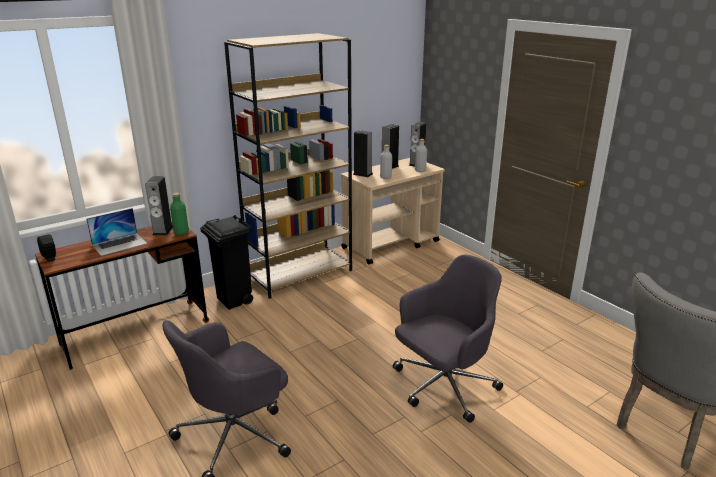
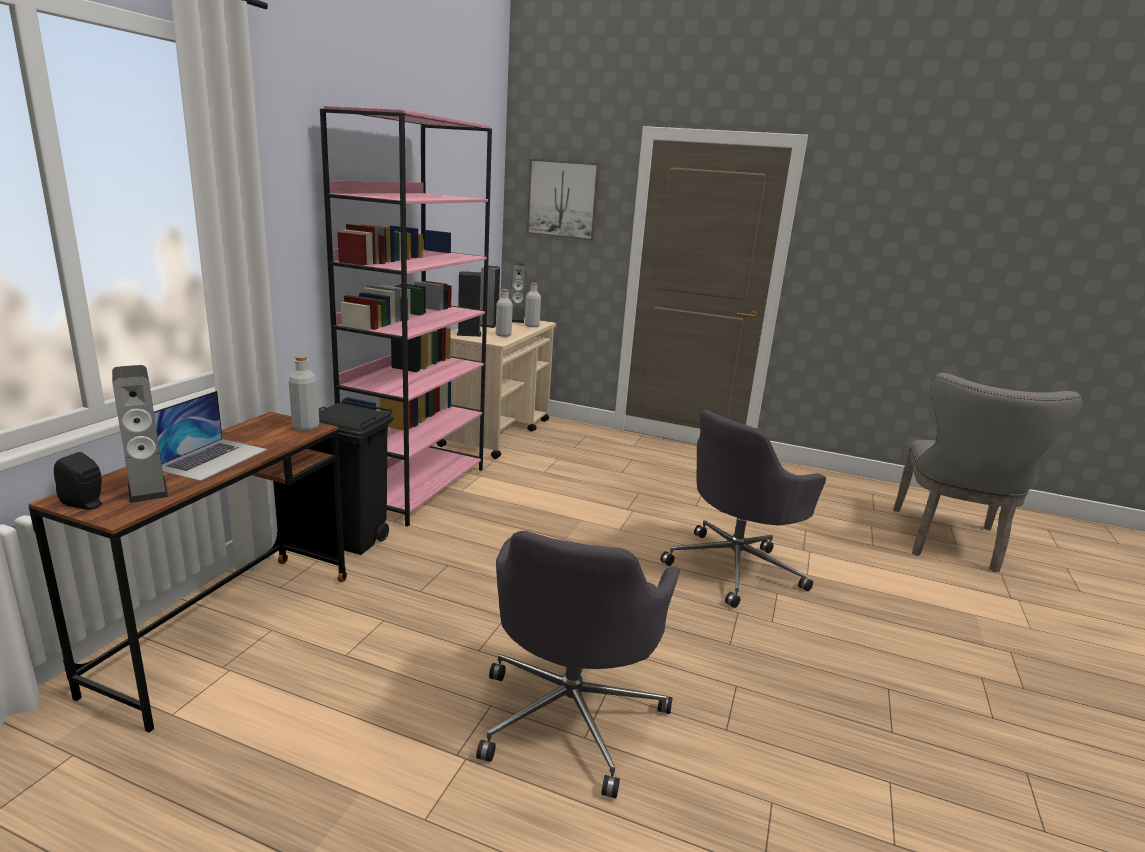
camera: 35 degrees left, 5 degrees down
(163, 231) = (267, 429): speaker -> speaker (148, 490)
(181, 232) = (306, 427): green bottle -> grey bottle
(300, 274) = (416, 487): brown bookcase -> pink bookcase
(443, 386) = (735, 567): grey office chair -> grey office chair turned 150 degrees counterclockwise
(456, 74) = (563, 199): none -> picture

